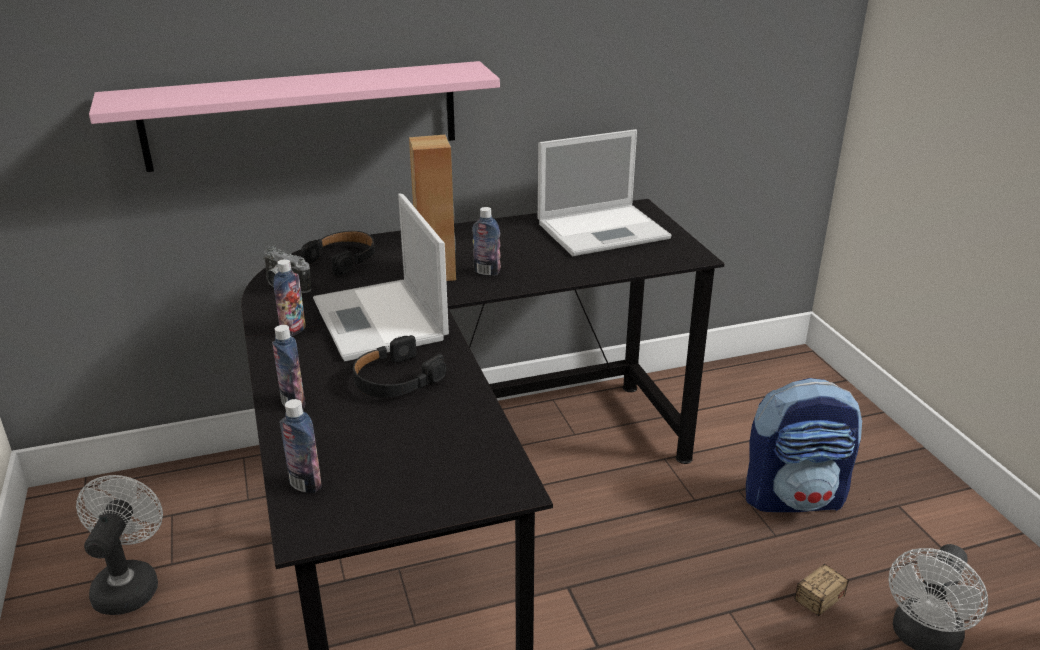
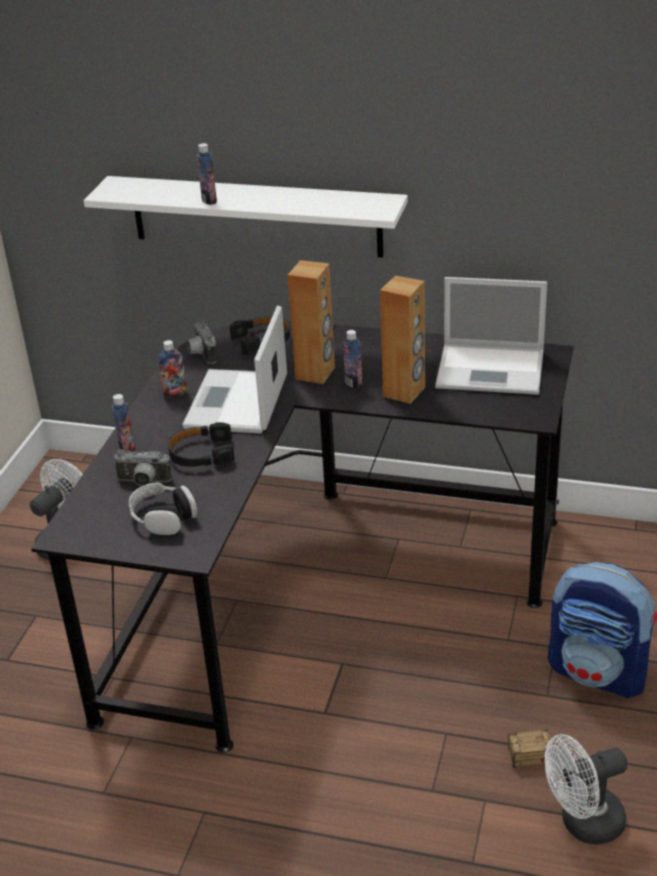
camera: 35 degrees right, 5 degrees up
(302, 115) = (255, 216): pink shelf -> white shelf
(305, 484) = (86, 506): bottle -> bottle (209, 200)
(355, 431) = (143, 482): none -> camera
(425, 461) = (163, 517): none -> headphones
(547, 266) = (404, 392): none -> brown speaker

